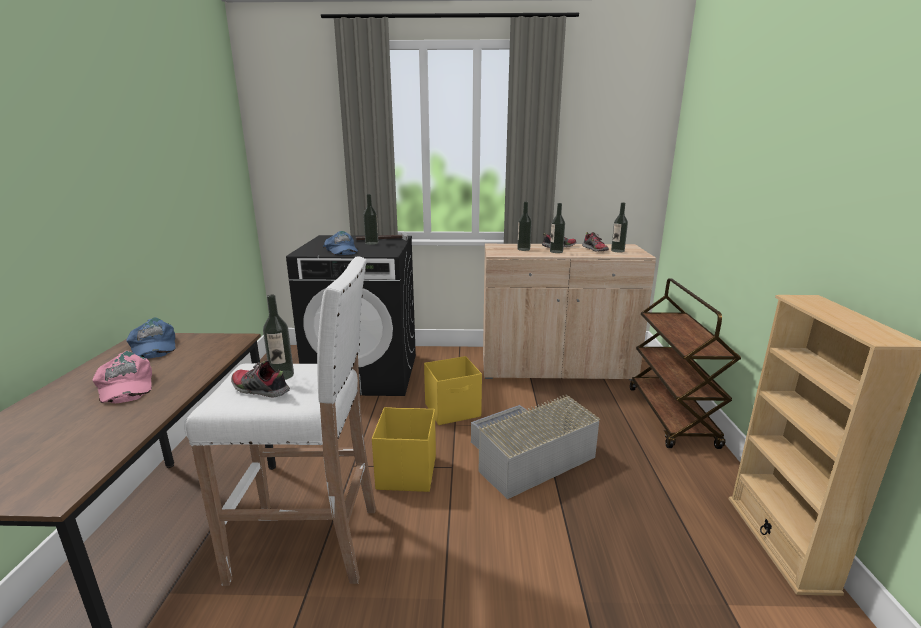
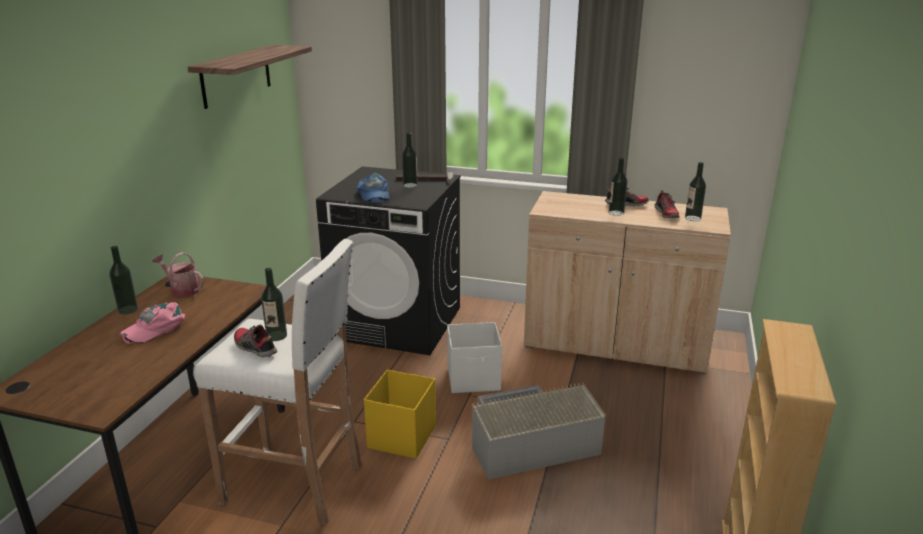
camera: 15 degrees right, 5 degrees up
(124, 385) = (155, 328): pink cap -> pink cap turned 60 degrees clockwise
(152, 346) = (182, 289): blue cap -> watering can
(193, 141) = (236, 75): none -> shelf
(453, 410) = (474, 379): yellow storage box -> white storage box
(523, 249) = (580, 205): bottle -> bottle (128, 310)
(671, 417) = (718, 424): brown cart -> none

